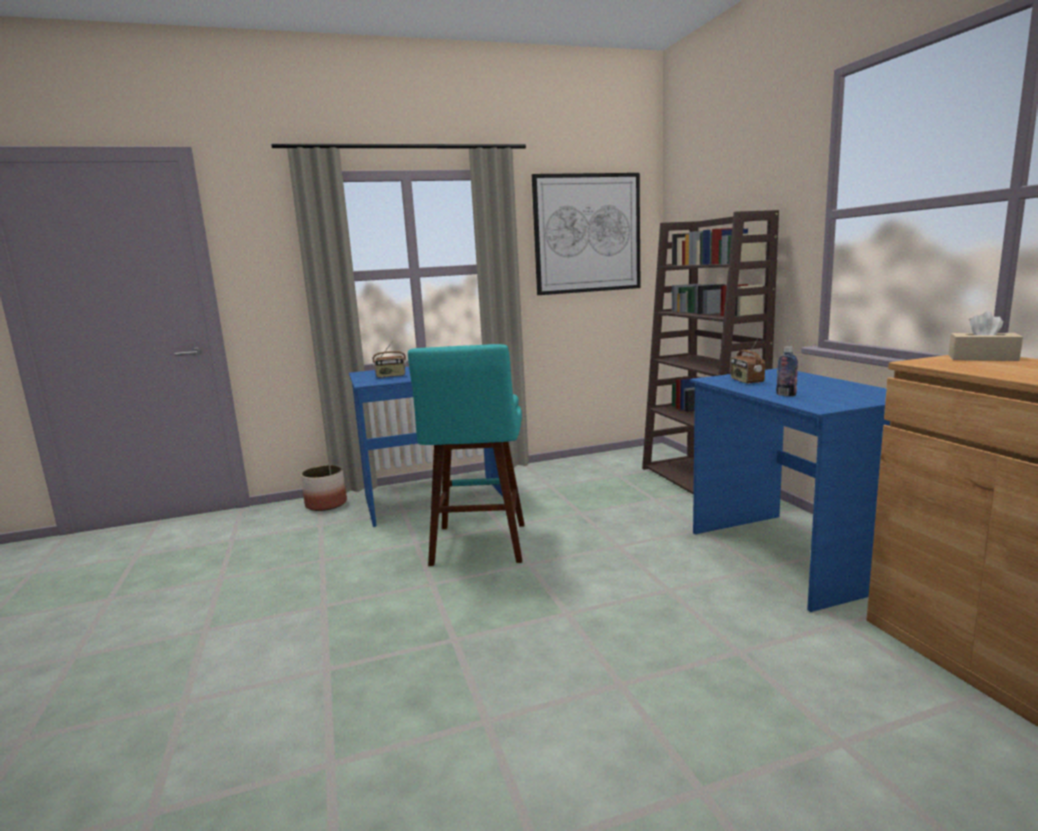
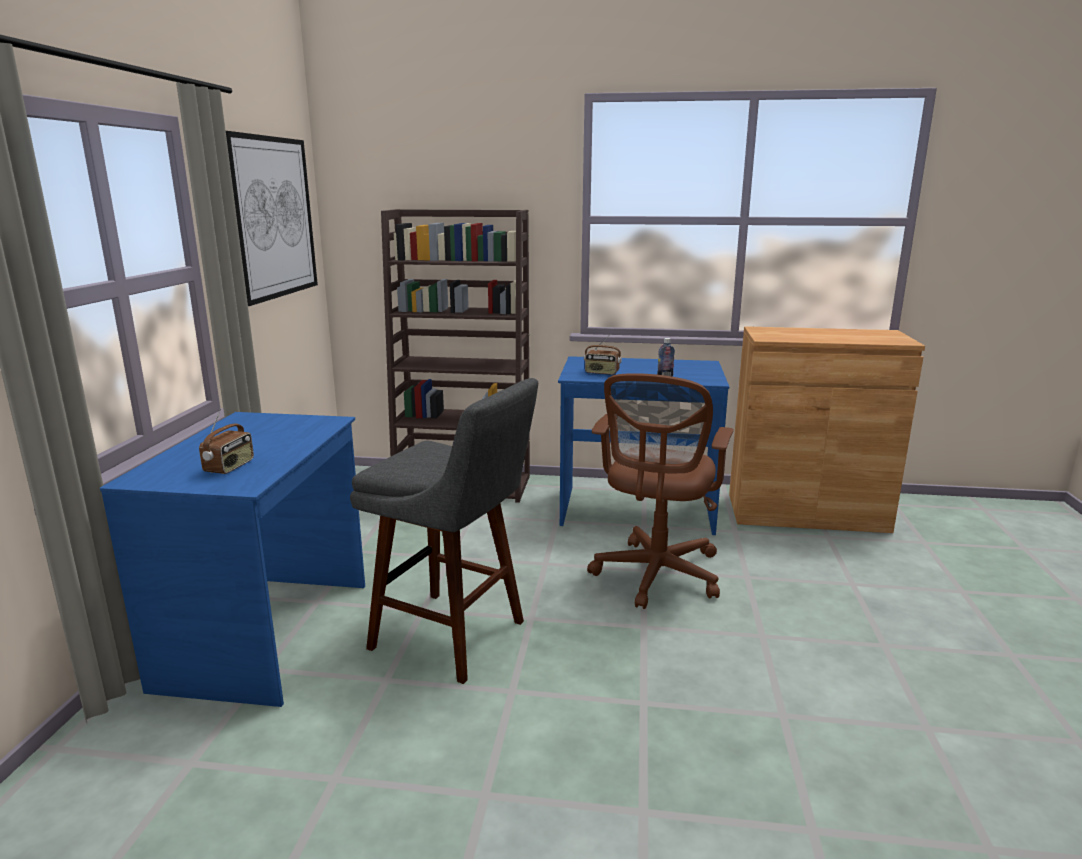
camera: 65 degrees left, 5 degrees up
(326, 504) = (104, 743): planter -> none
(478, 546) = (454, 637): turquoise stool -> grey stool
(663, 599) = (656, 577): none -> brown office chair
(982, 358) = (770, 330): beige tissue box -> none

